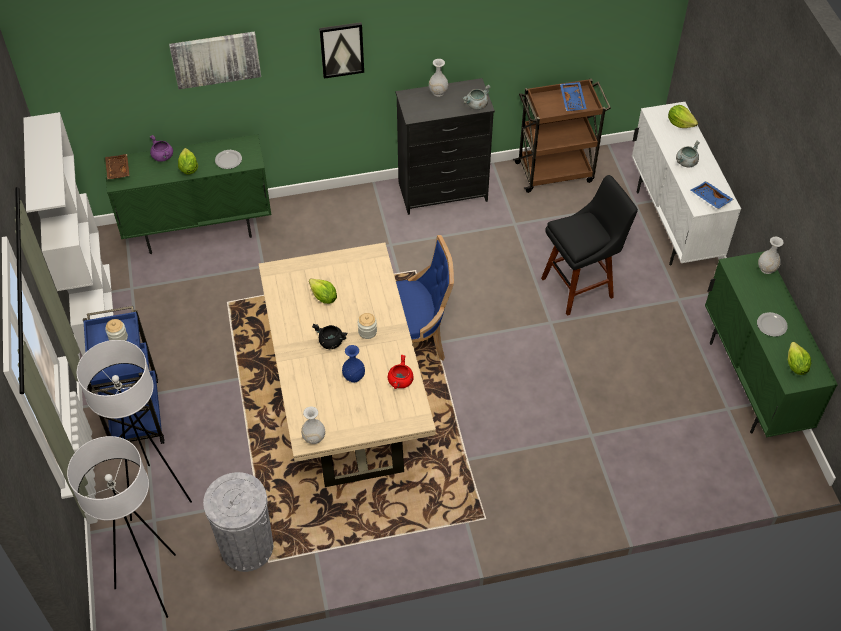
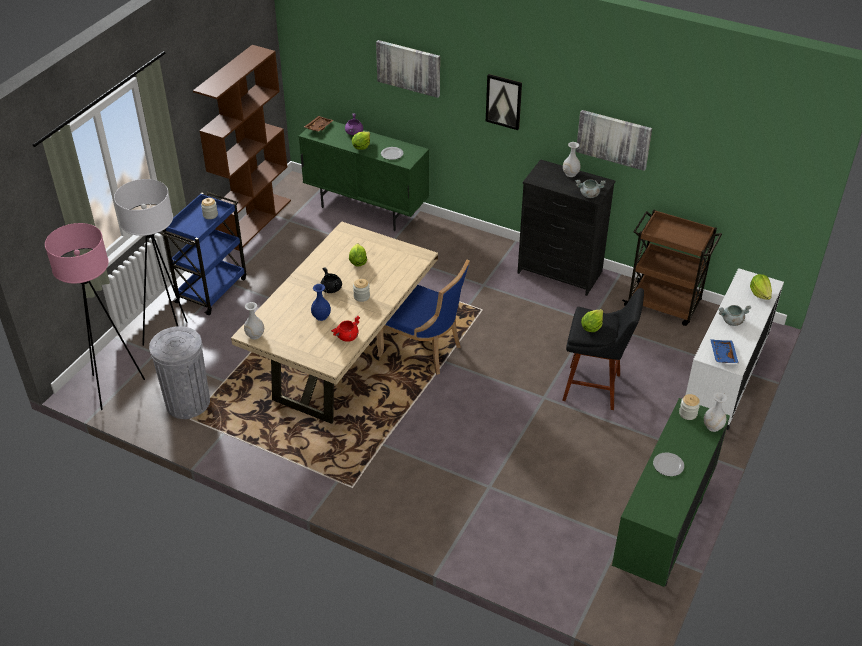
camera: 40 degrees right, 10 degrees down
(96, 310) = (255, 221): white bookcase -> brown bookcase
(153, 585) = (114, 388): white floor lamp -> pink floor lamp
(473, 38) = (614, 139): none -> picture
(573, 100) = (686, 236): blue tray -> none
(739, 269) = (688, 413): none -> jar
(795, 366) = (654, 503): lettuce -> lettuce (591, 327)

